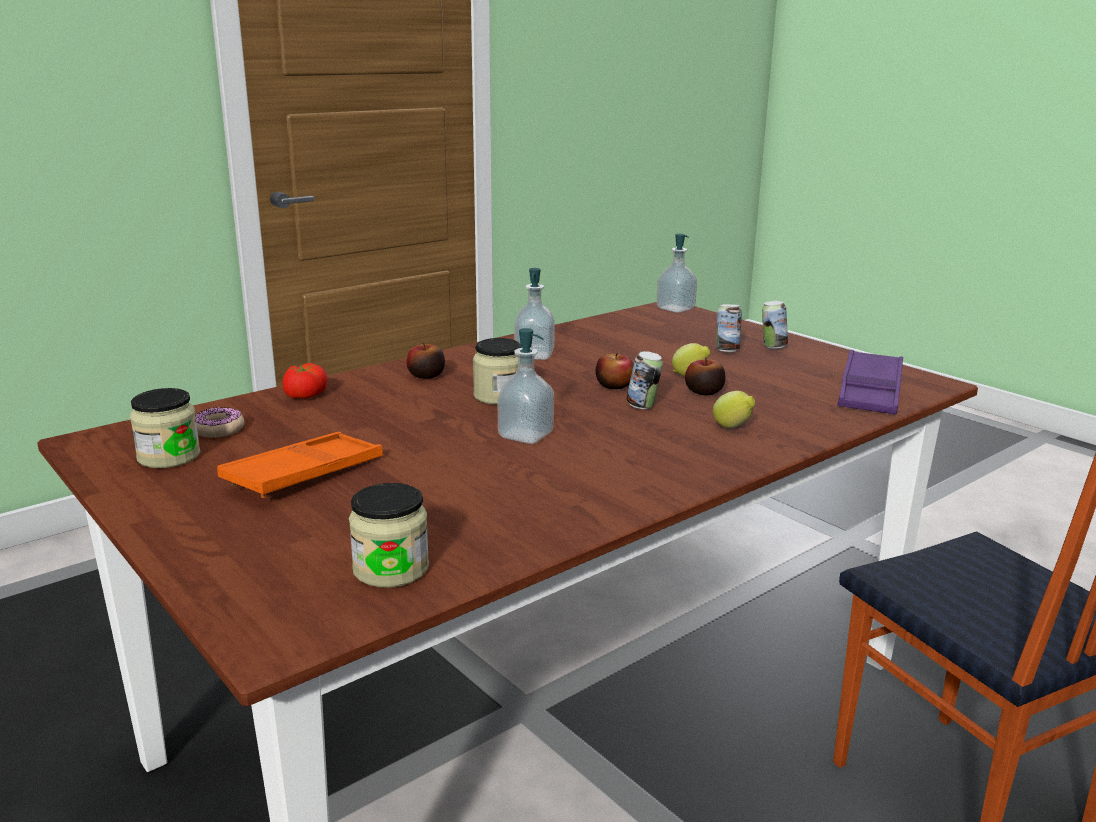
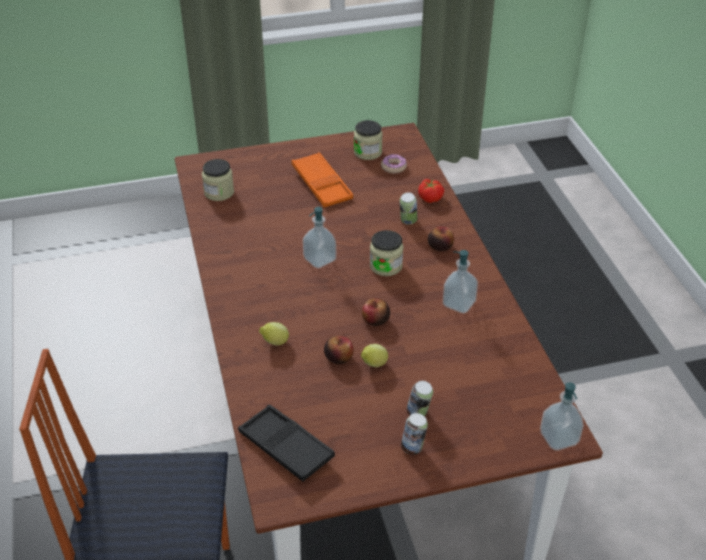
camera: 115 degrees right, 20 degrees up
(643, 406) = (331, 319): can -> can (408, 221)
(870, 391) = (286, 447): purple tray -> black tray

